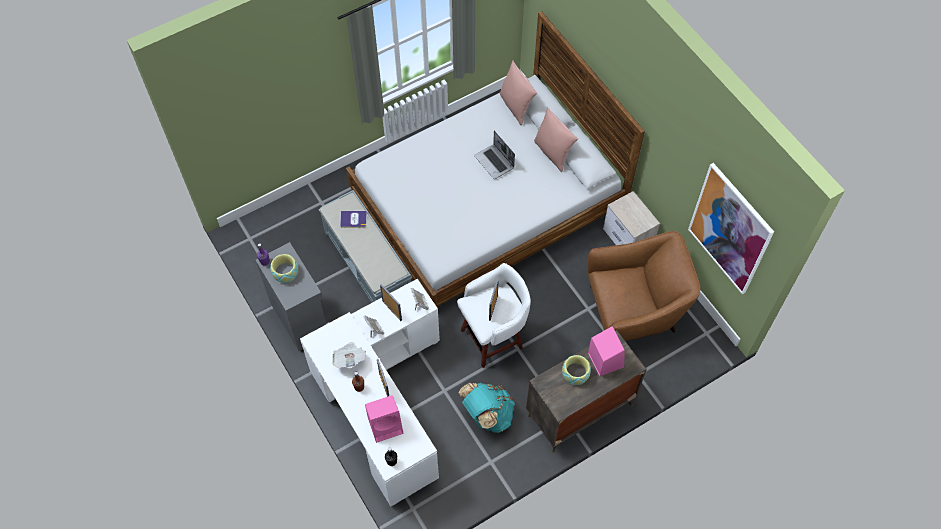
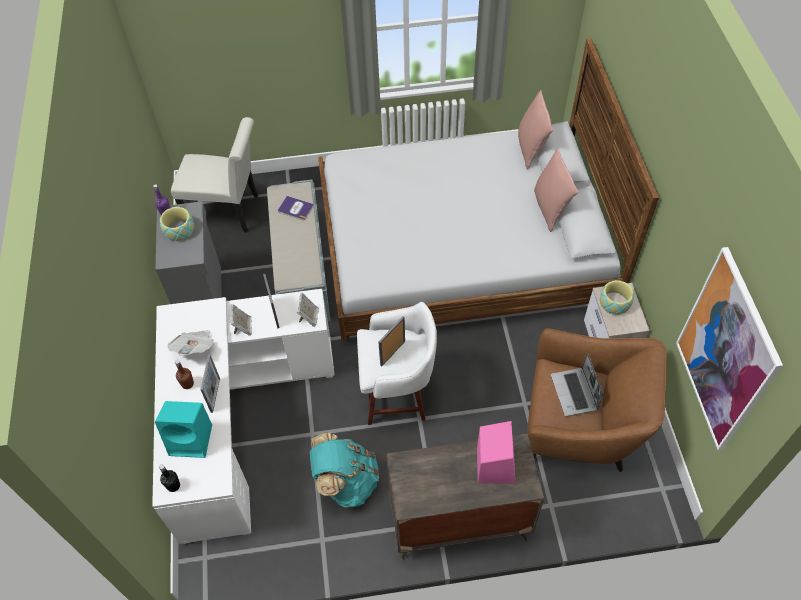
camera: 25 degrees right, 5 degrees down
(279, 237) = (228, 211): none -> white chair
(386, 425) = (192, 439): pink speaker -> turquoise speaker
(495, 162) = (477, 197): laptop -> laptop (574, 393)
(575, 373) = (448, 468): bowl -> bowl (614, 303)

